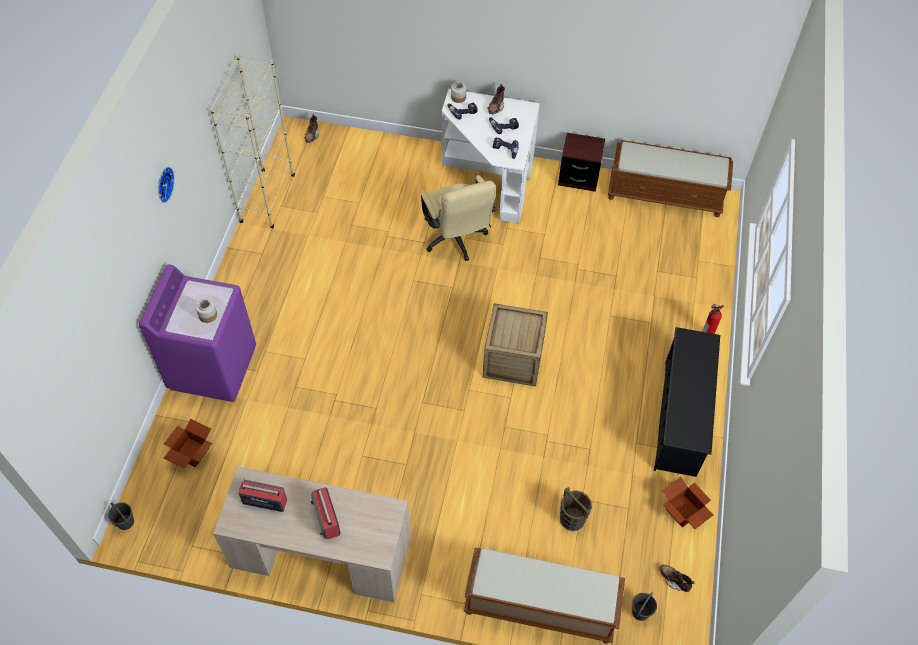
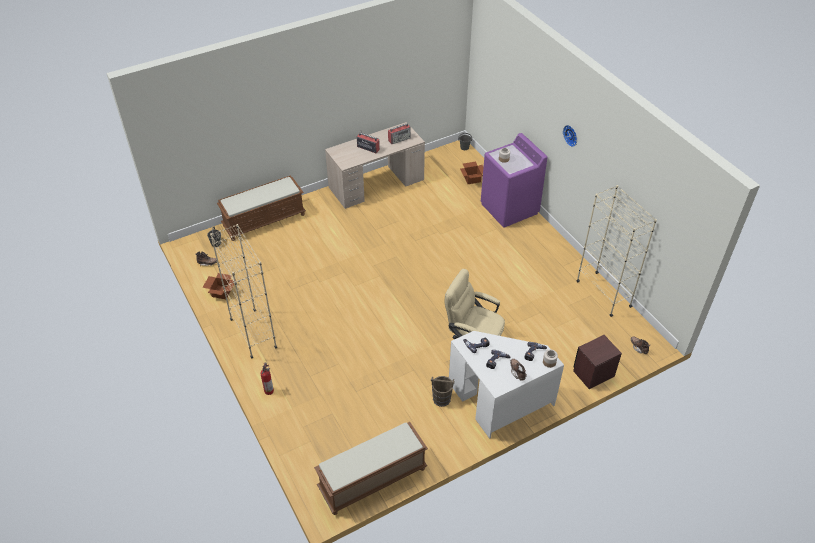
camera: 140 degrees right, 10 degrees down
(513, 359) = (371, 304): crate -> none
(572, 519) = (276, 256): brown bucket -> brown bucket (441, 399)
(578, 178) = (444, 447): brown nightstand -> brown nightstand (593, 373)
(680, 418) = (253, 334): black shoe rack -> beige bookcase

